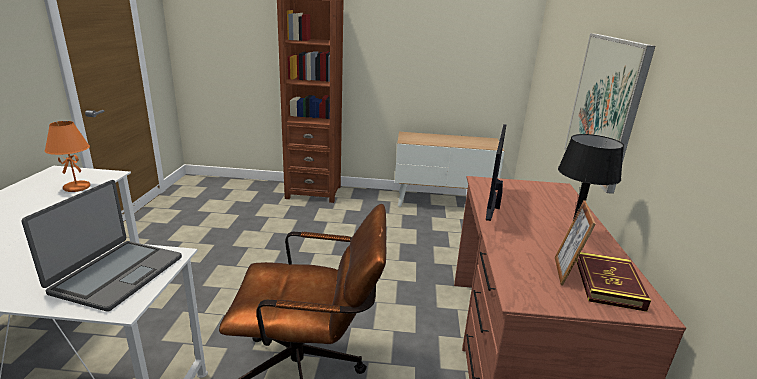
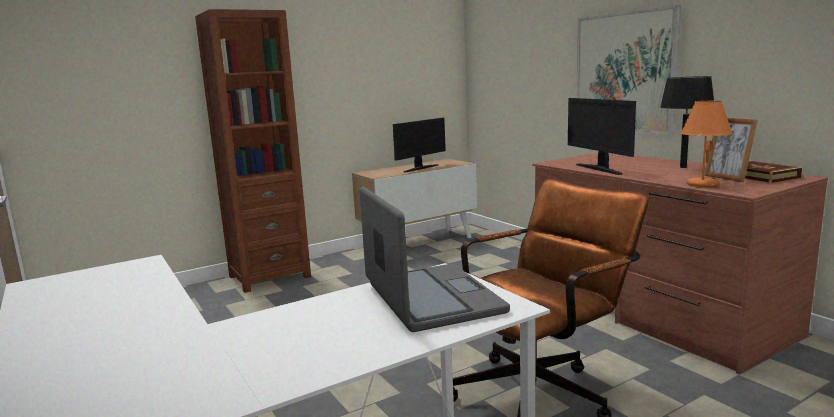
camera: 35 degrees left, 10 degrees down
(77, 187) = (132, 282): orange table lamp -> orange table lamp (701, 184)
(451, 142) = (420, 168): none -> monitor

